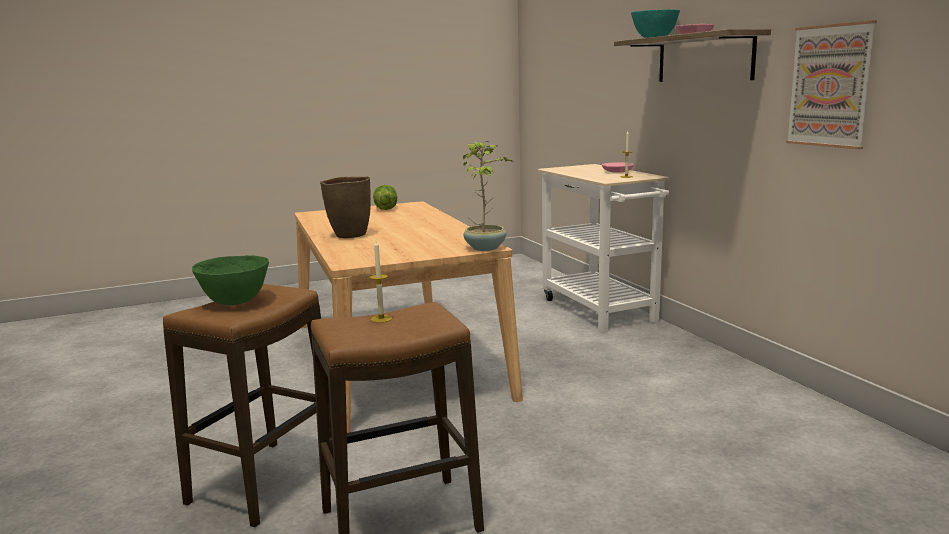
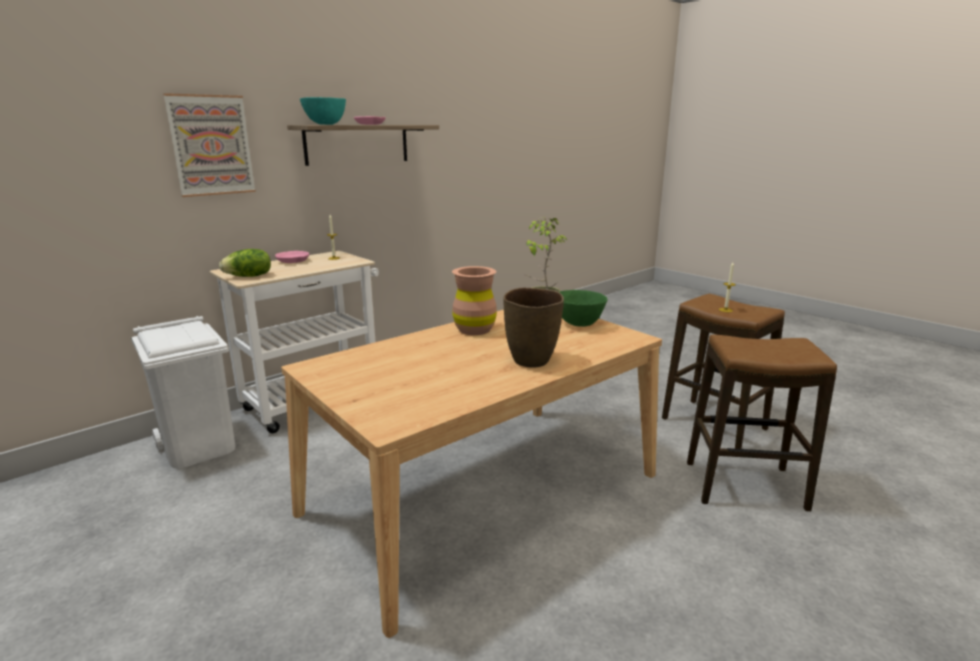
camera: 110 degrees left, 5 degrees up
(235, 302) = (773, 351): green bowl -> green bowl (579, 324)
(385, 209) = (350, 377): lettuce -> lettuce (249, 276)
(439, 228) = (474, 329): none -> brown vase
(539, 285) = (199, 447): none -> white trash can
(830, 86) = (456, 162): picture -> picture (211, 145)

